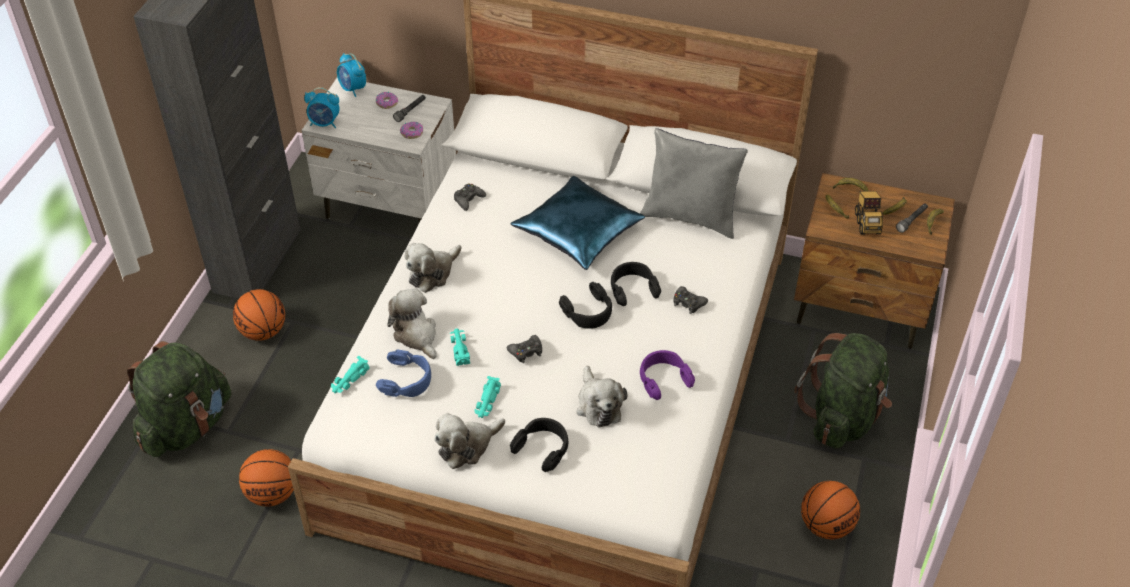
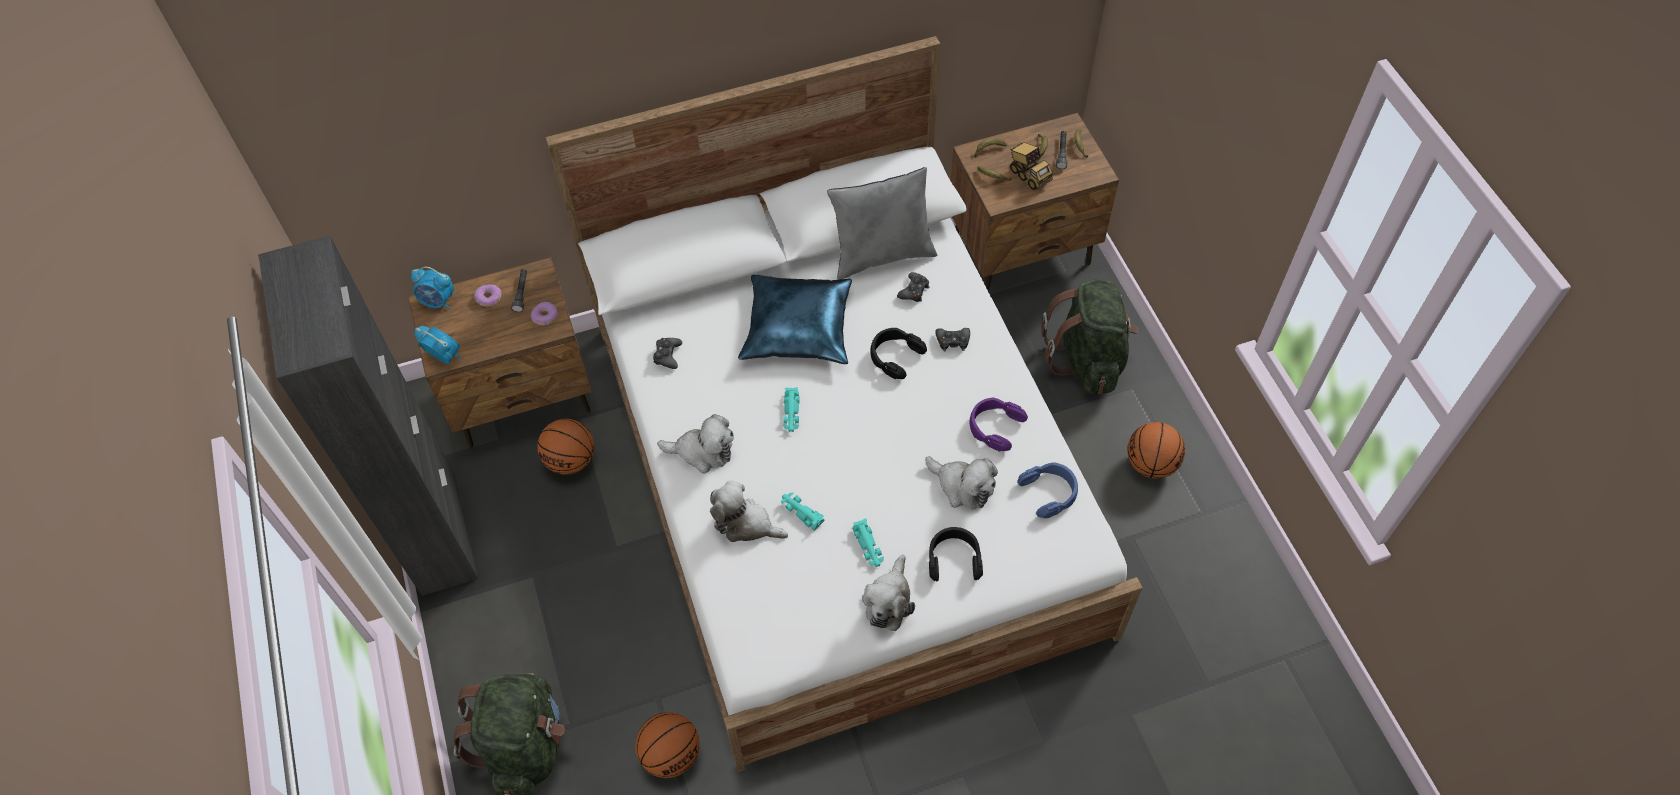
camera: 35 degrees left, 10 degrees up
(263, 331) = (513, 602): basketball -> basketball (571, 460)
(325, 123) = (444, 356): alarm clock -> alarm clock turned 120 degrees counterclockwise
(349, 380) = (726, 609): turquoise toy car -> turquoise toy car (791, 413)
(390, 205) = (523, 395): white nightstand -> brown nightstand
(406, 379) = (781, 574): blue headphones -> blue headphones (1049, 492)
(432, 273) = (702, 451): plush toy -> plush toy turned 90 degrees counterclockwise
(526, 352) = (860, 476): black game controller -> black game controller (914, 291)
(588, 311) = (878, 402): black headphones -> none

